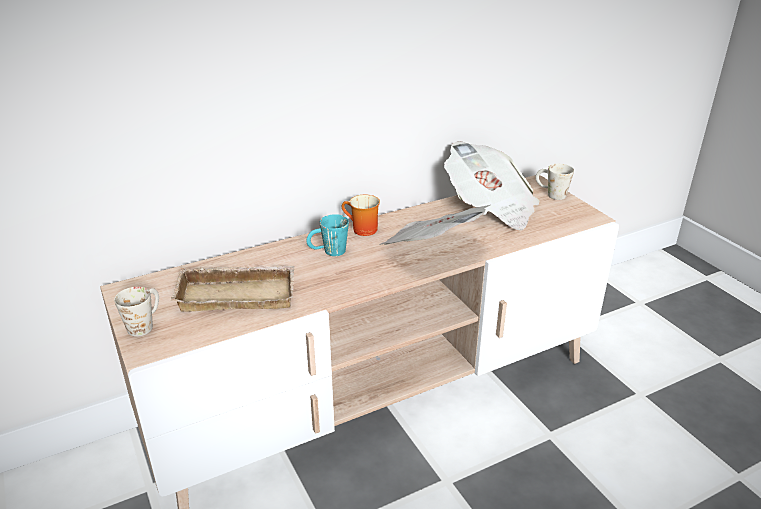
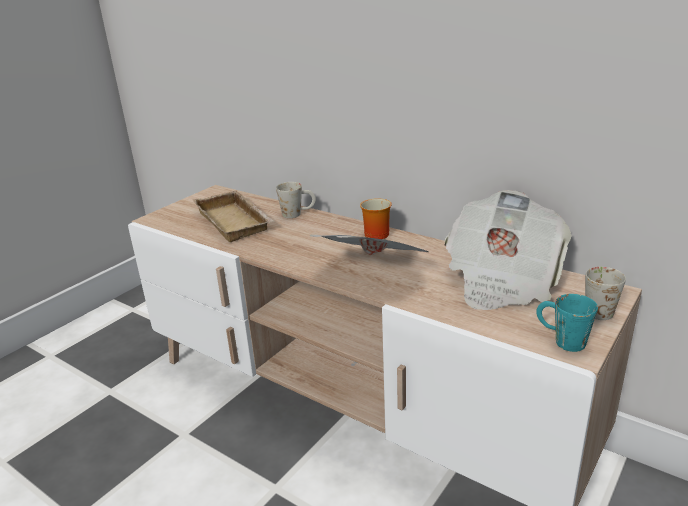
camera: 65 degrees right, 5 degrees down
(145, 324) = (181, 209): white mug -> white mug (297, 214)
(328, 252) = (323, 232): turquoise mug -> turquoise mug (561, 340)

